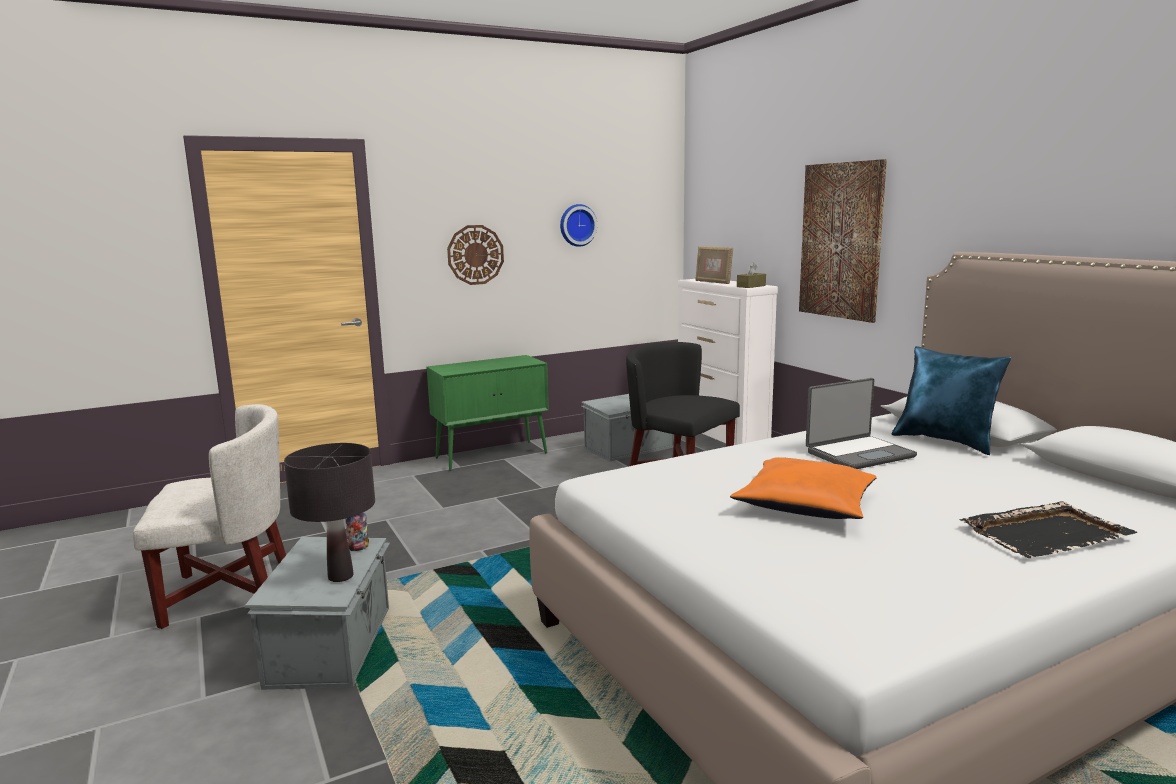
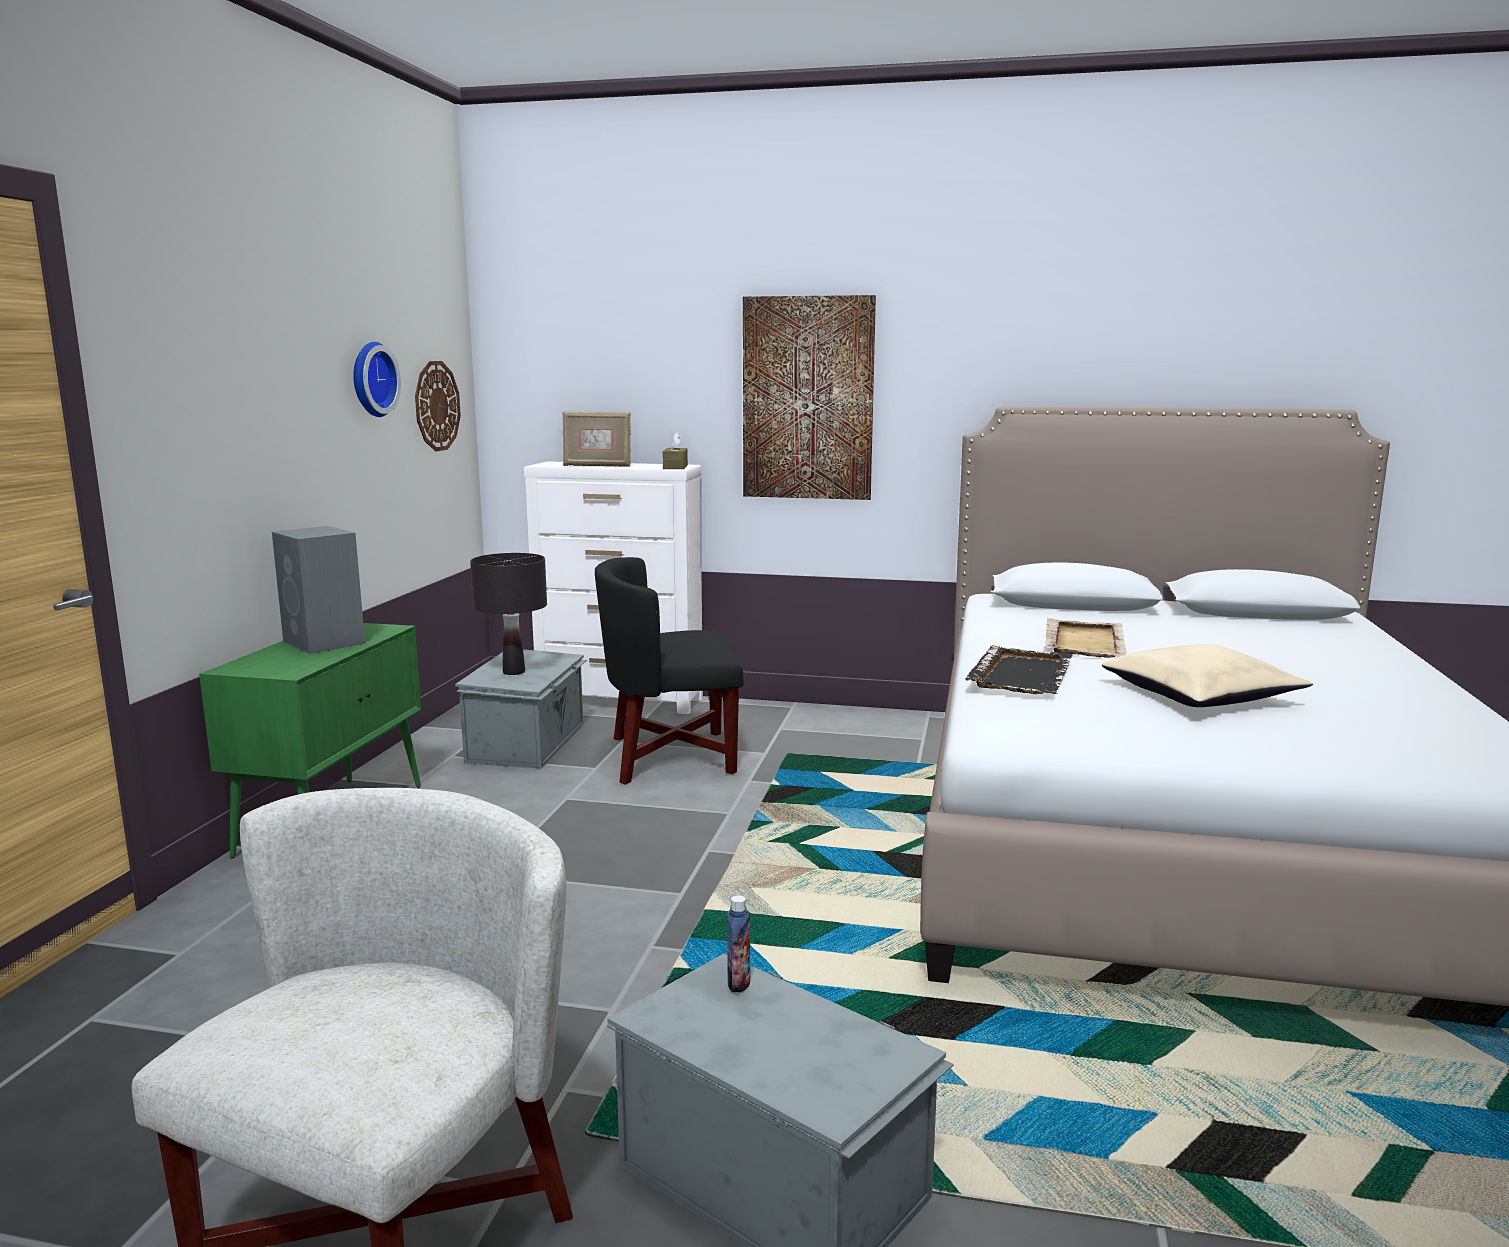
camera: 50 degrees left, 0 degrees up
(341, 576) = (833, 1027): black table lamp -> black table lamp (514, 672)
(475, 254) = (249, 436): wall clock -> wall clock (436, 406)
(494, 363) = (325, 643): none -> grey speaker
(807, 505) = (1201, 696): orange pillow -> beige pillow
(858, 454) = (1085, 642): laptop -> beige tray
(946, 442) = (1093, 615): blue pillow -> none
(1046, 534) = (1356, 664): black tray -> black tray (1021, 674)

